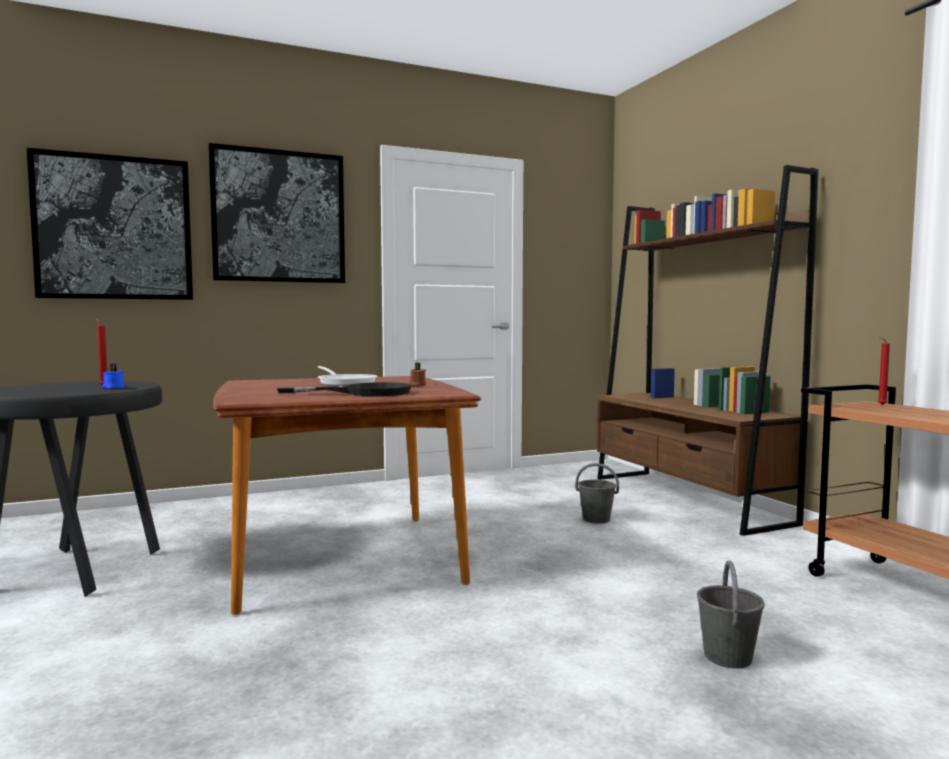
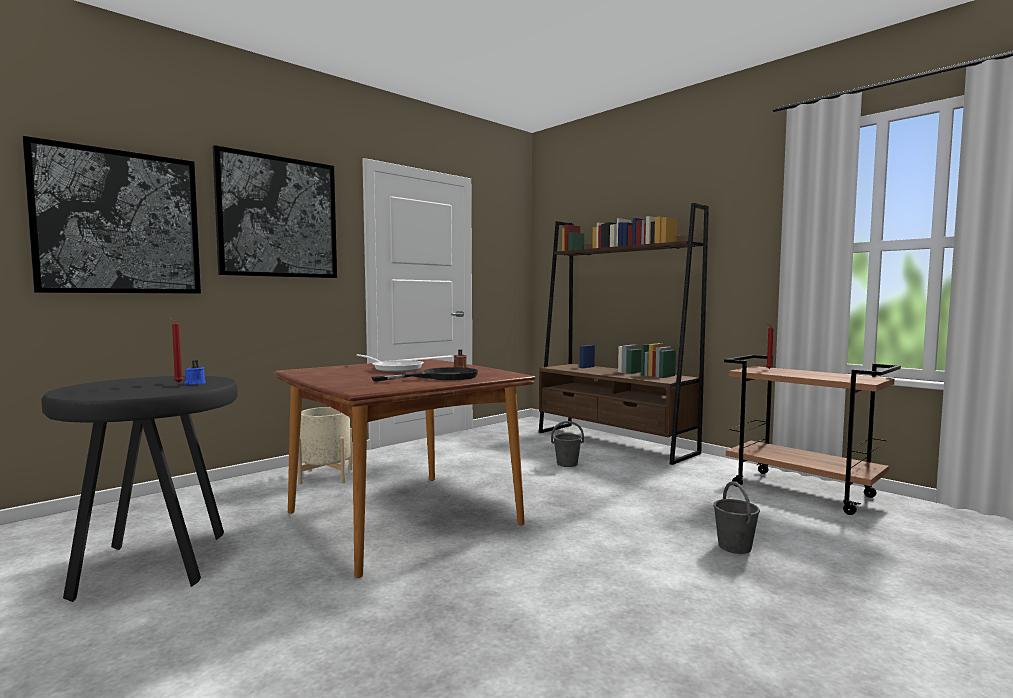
camera: 20 degrees left, 0 degrees up
(312, 504) = (326, 476): none -> beige planter

